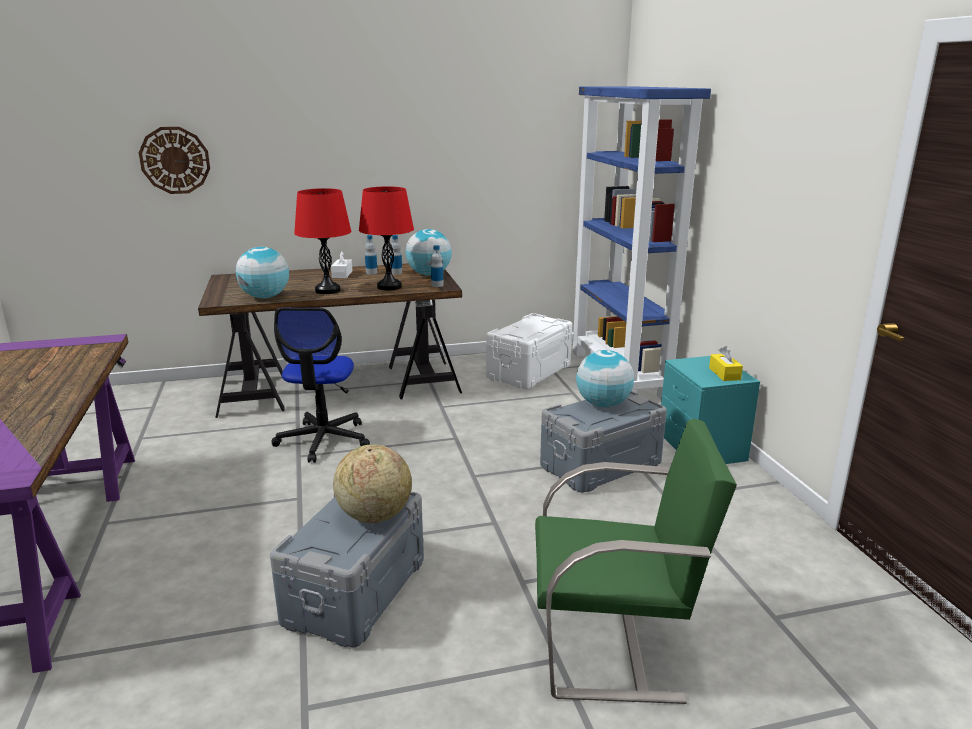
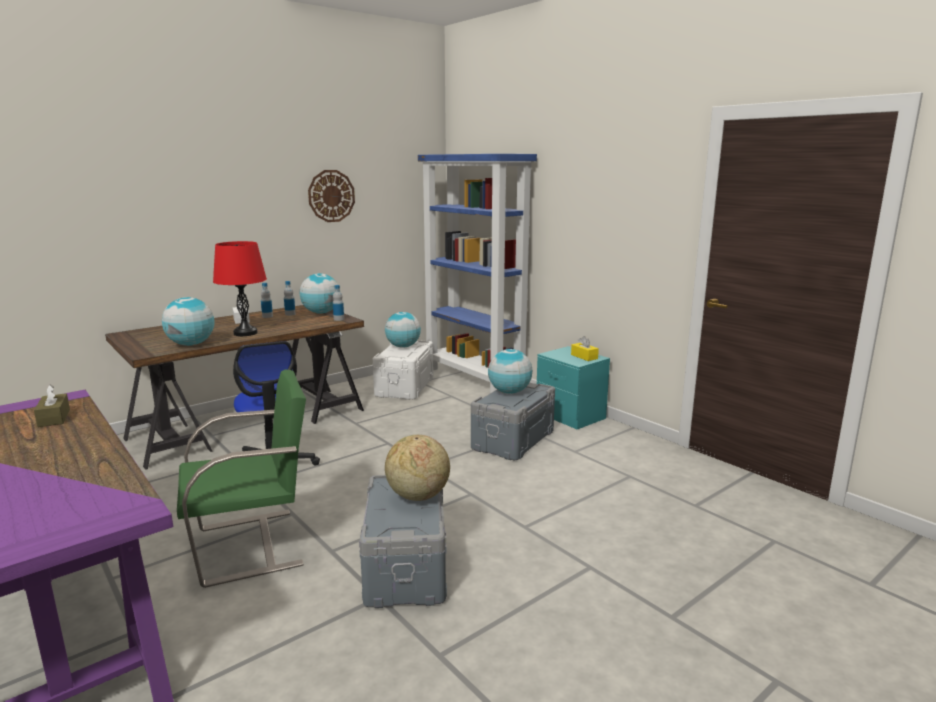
camera: 25 degrees left, 5 degrees down
(69, 360) = (54, 418): none -> brown tissue box
(175, 160) = (64, 223): wall clock -> wall clock (331, 196)
(389, 287) = (298, 325): red table lamp -> none
(533, 324) = (403, 346): none -> globe
(613, 645) = (617, 548): green chair -> green chair (252, 546)

